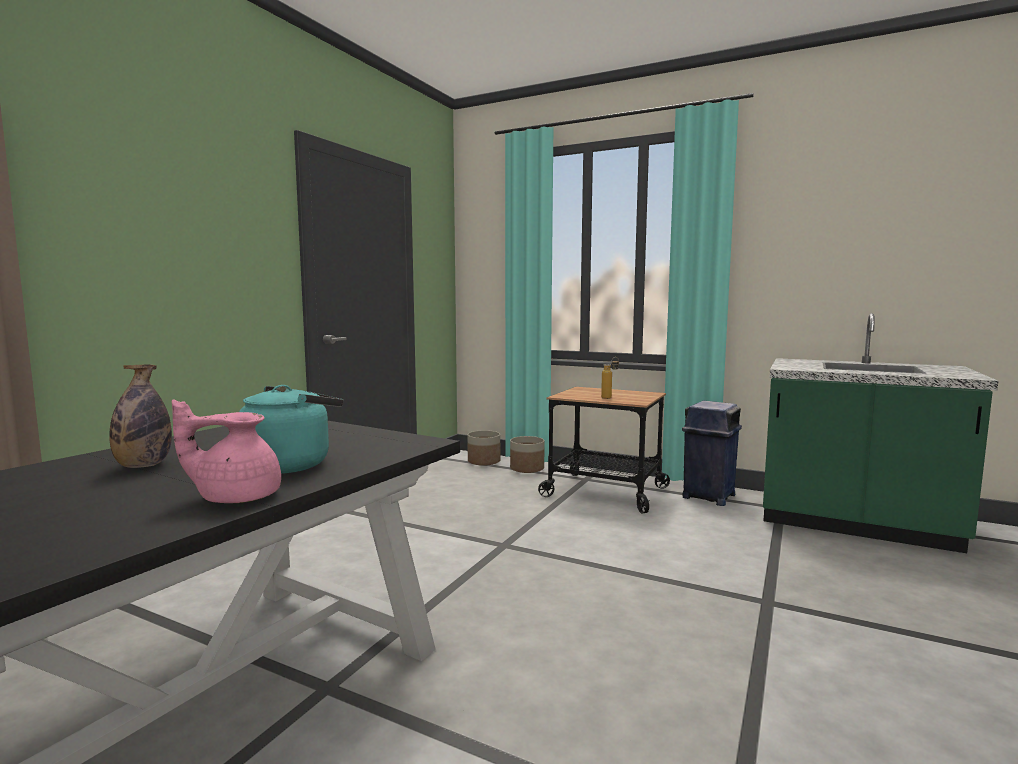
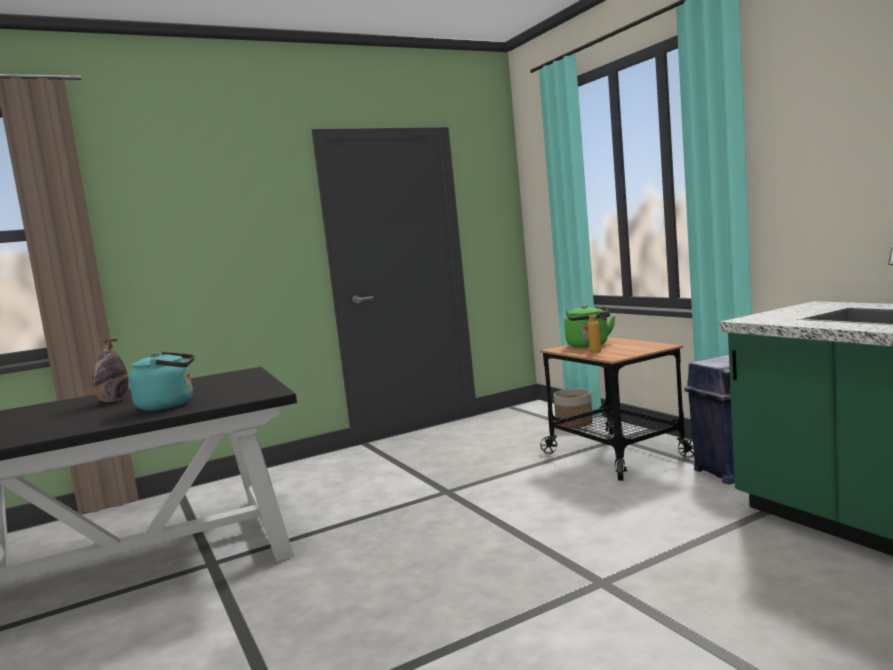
camera: 35 degrees right, 0 degrees up
(236, 497) = (102, 423): pink teapot -> none
(484, 461) = (544, 413): planter -> none
(584, 393) = (588, 345): none -> green kettle

